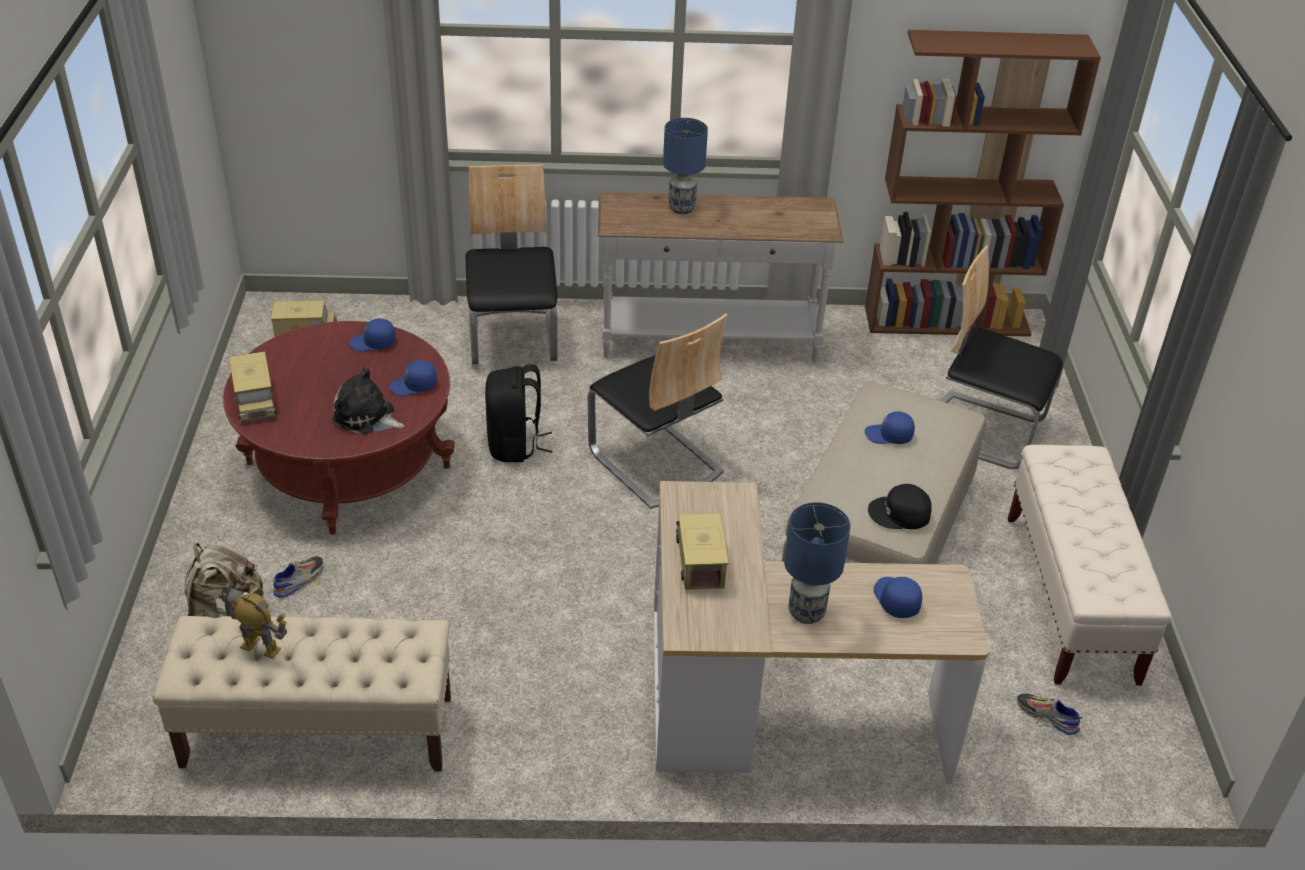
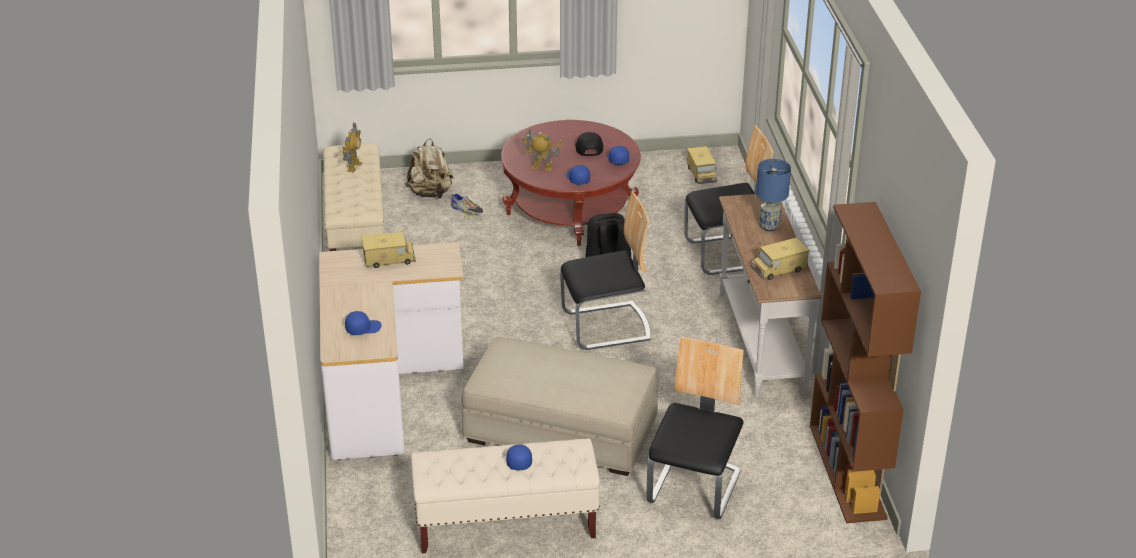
camera: 85 degrees right, 5 degrees down
(255, 400) = (548, 131): toy truck -> toy truck (779, 269)
(366, 417) = (542, 167): plush toy -> toy robot
(655, 462) = (606, 326): chair -> chair turned 150 degrees counterclockwise
(805, 613) = (350, 296): blue table lamp -> none
(888, 436) = (583, 372): blue cap -> blue cap (519, 460)
(900, 513) = (499, 376): black cap -> black cap (588, 147)
(1046, 716) = (389, 504): shoe -> none

